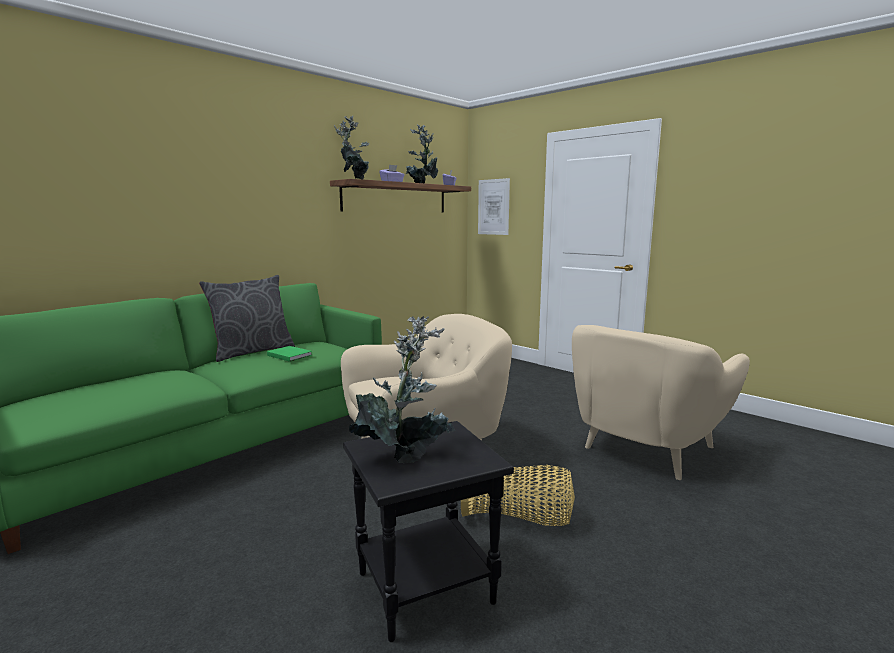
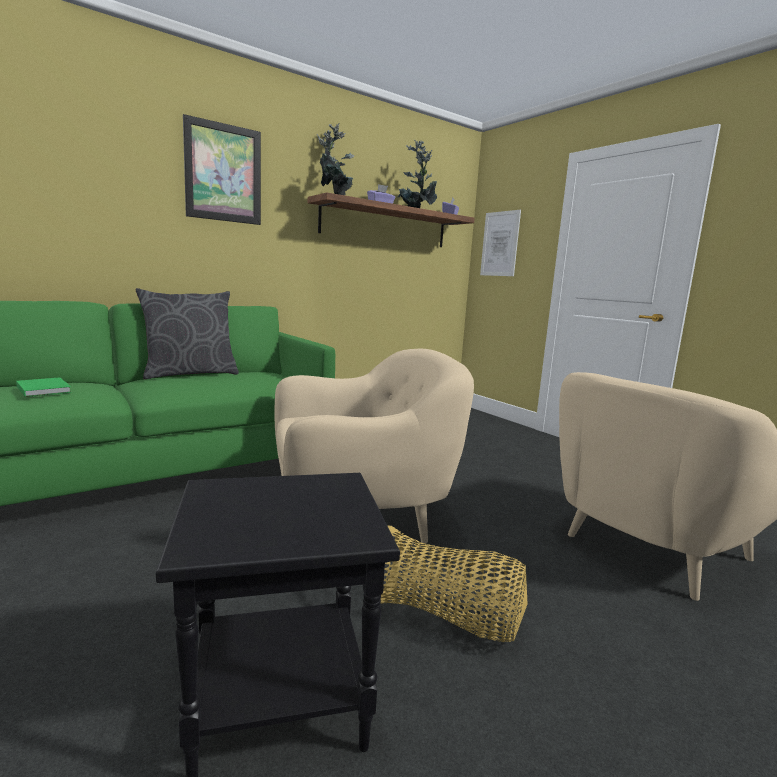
camera: 10 degrees right, 0 degrees up
(257, 167) = (223, 173): none -> picture
(289, 355) = (224, 380): green book -> green book (44, 389)
(405, 455) = (253, 509): potted plant -> none

